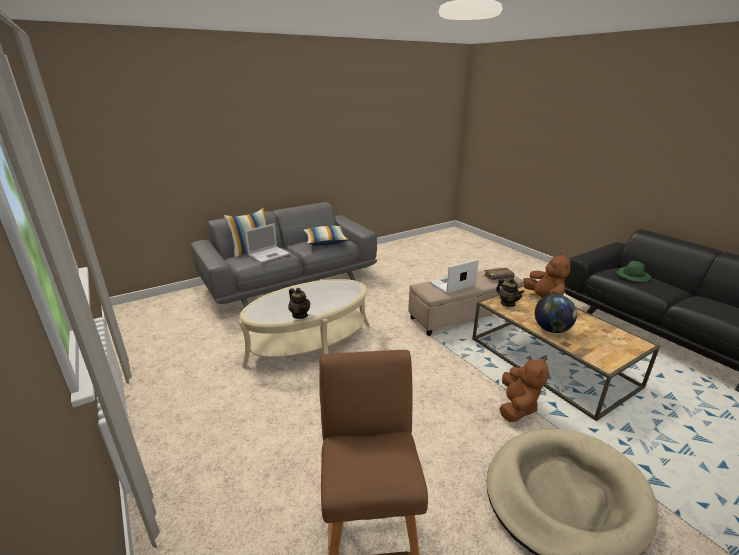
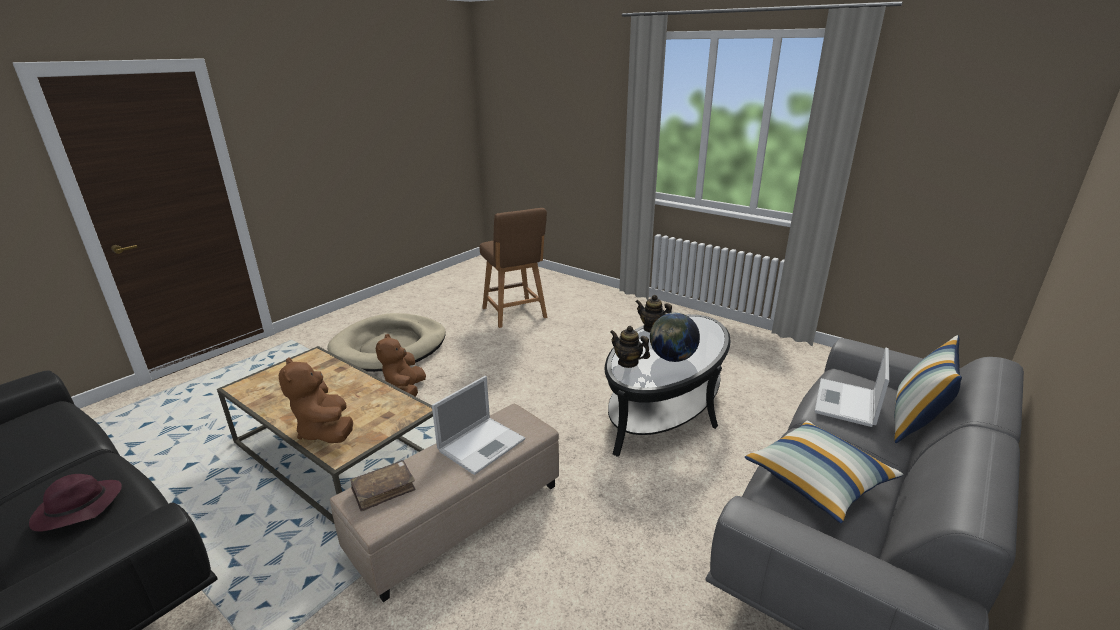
camera: 160 degrees right, 0 degrees up
(310, 343) = (665, 407): beige coffee table -> black coffee table
(507, 303) = (390, 414): teapot -> teapot (628, 362)
(551, 330) = (346, 383): globe -> globe (672, 358)
(632, 276) = (77, 509): green hat -> purple hat

